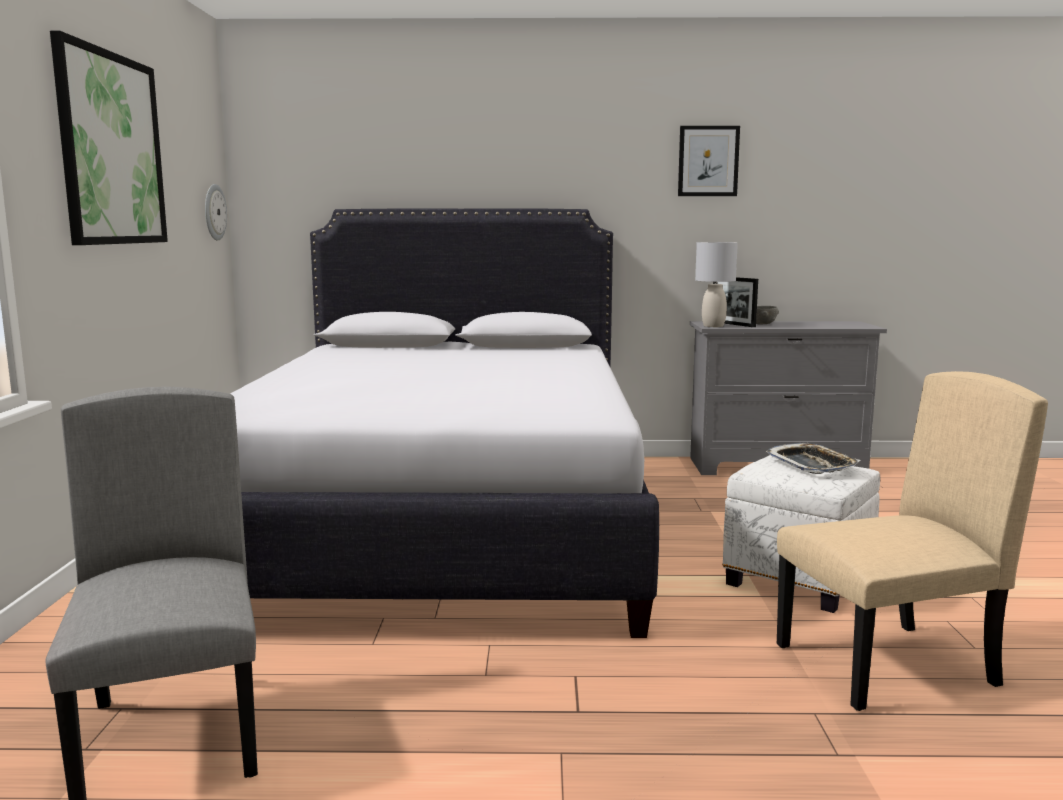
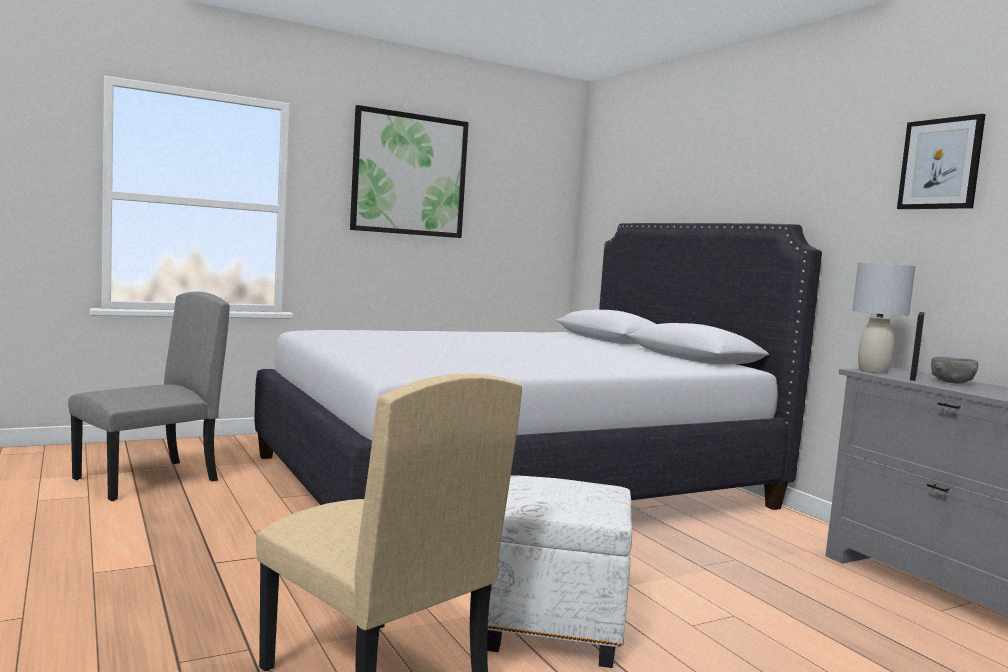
camera: 60 degrees right, 5 degrees down
(214, 212) = (549, 224): wall clock -> none
(811, 465) = (579, 495): tray -> none

